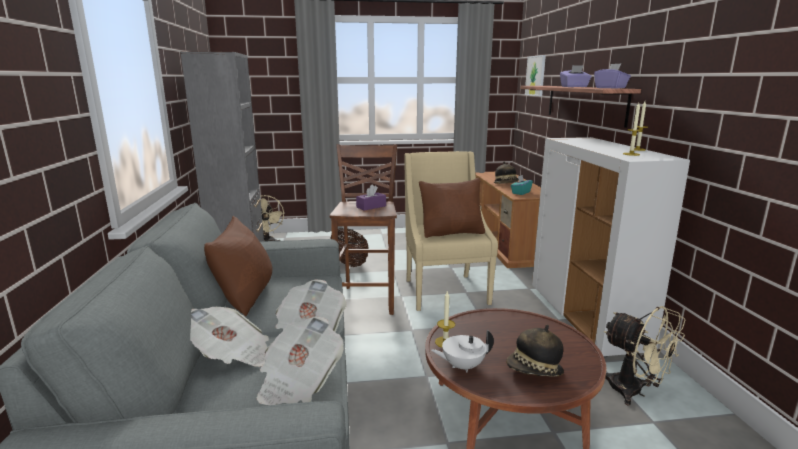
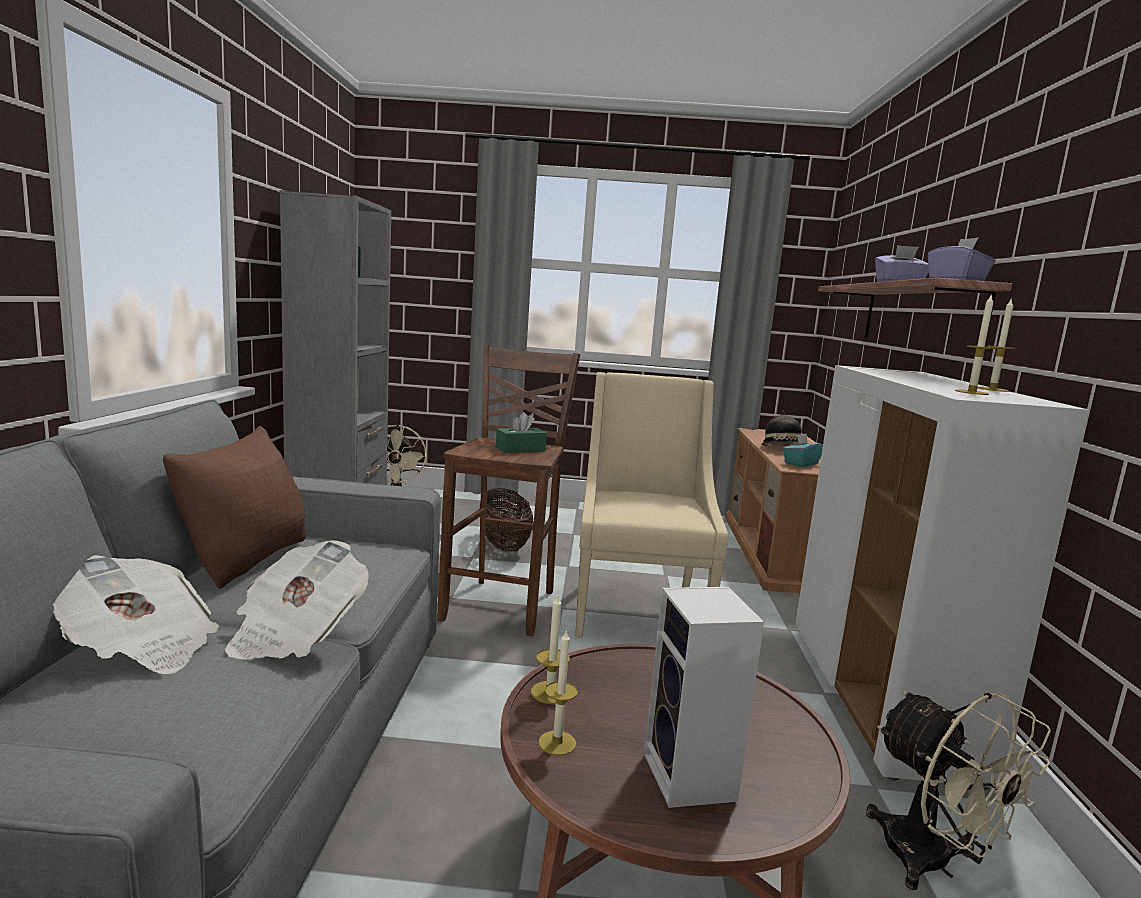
camera: 10 degrees right, 5 degrees down
(298, 381) = (208, 713): newspaper -> none
(371, 206) = (520, 449): purple tissue box -> green tissue box
(452, 233) = (653, 511): brown pillow -> none
(462, 366) = (557, 743): white teapot -> candle
(534, 371) = (692, 779): hat -> speaker
(535, 75) = (851, 275): picture -> none

